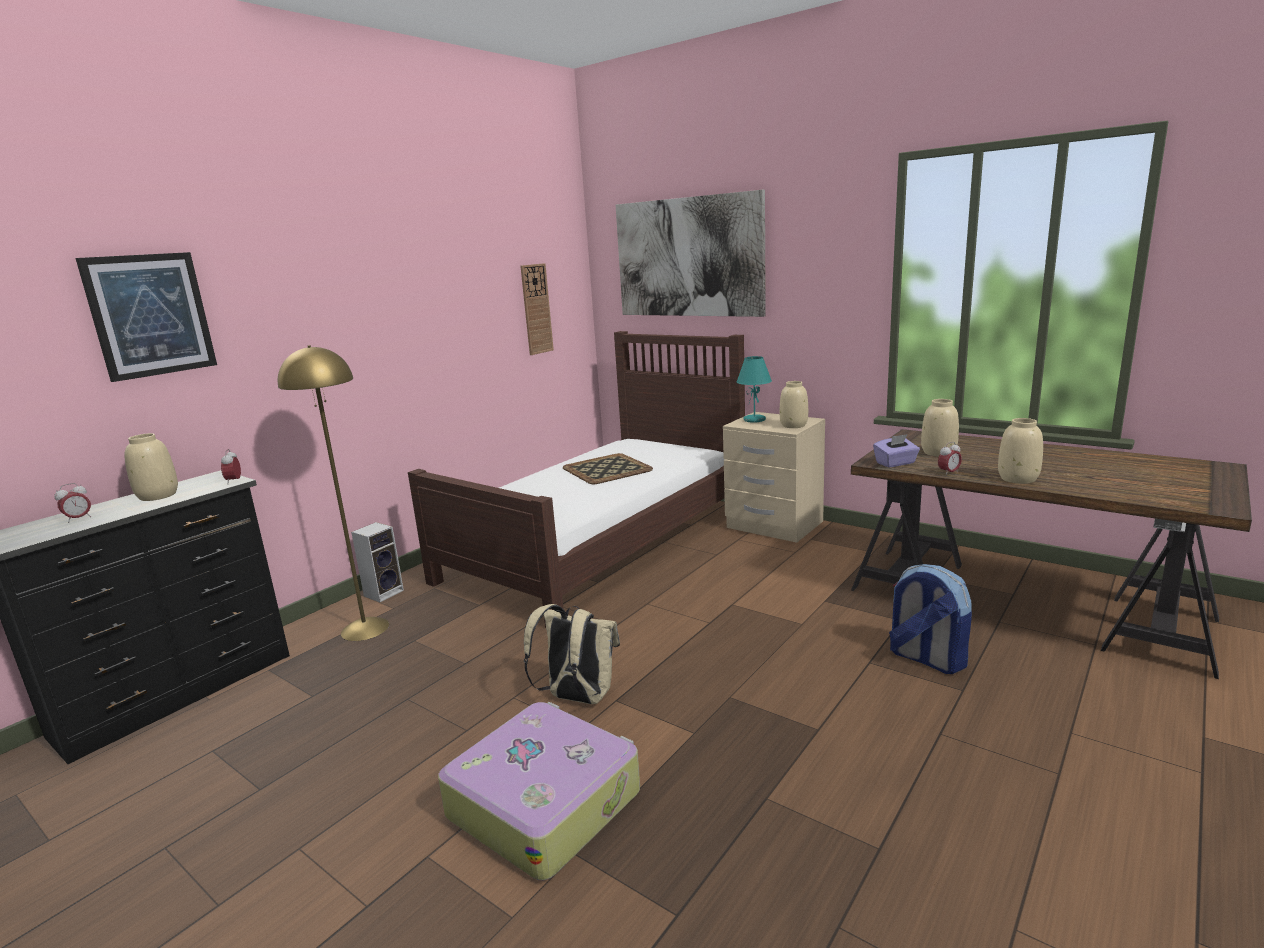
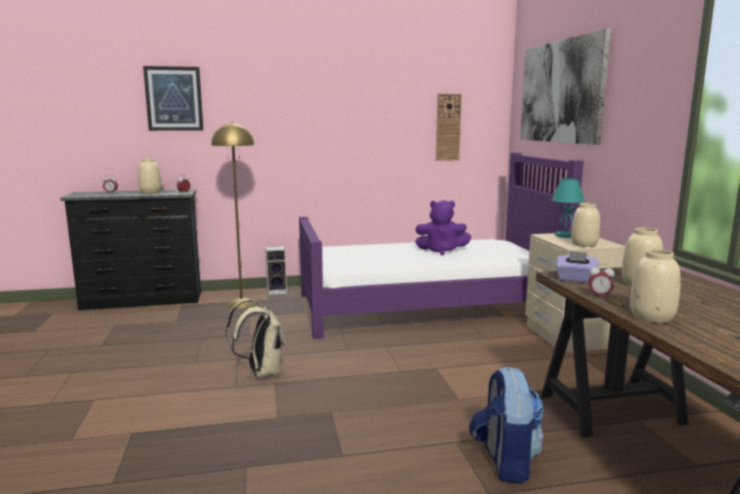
camera: 40 degrees right, 5 degrees down
(544, 802) = (163, 406): suitcase -> none
(602, 541) = (427, 306): brown bed -> purple bed
(606, 469) = (441, 251): tray -> purple plush toy

